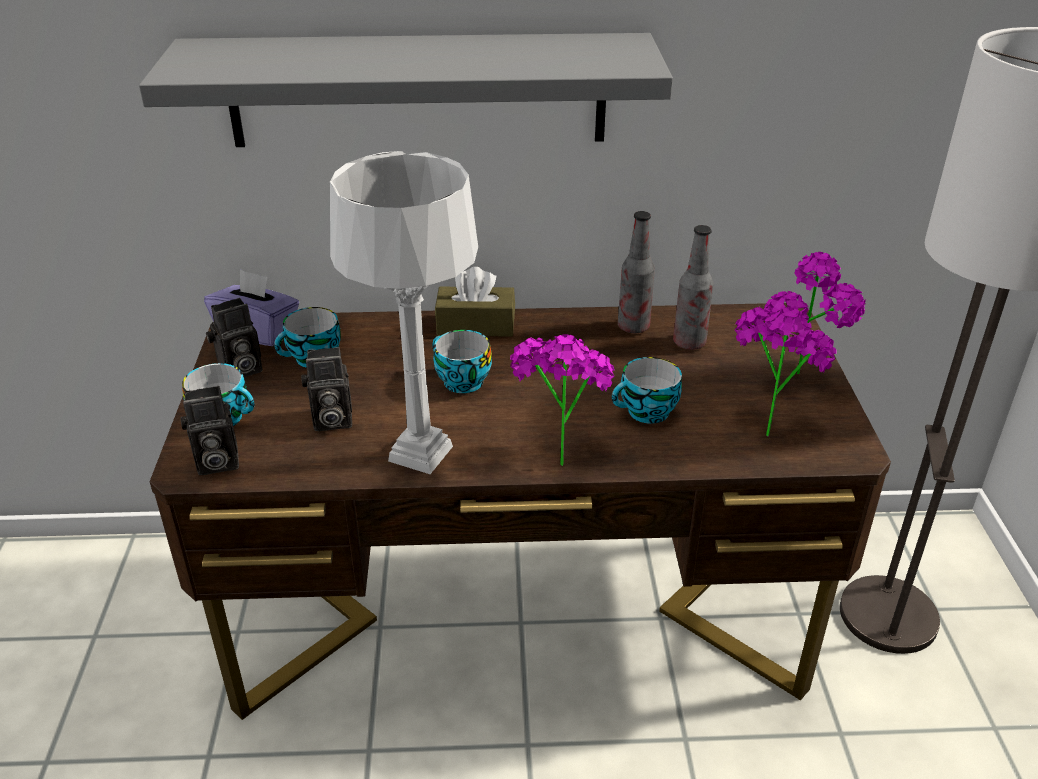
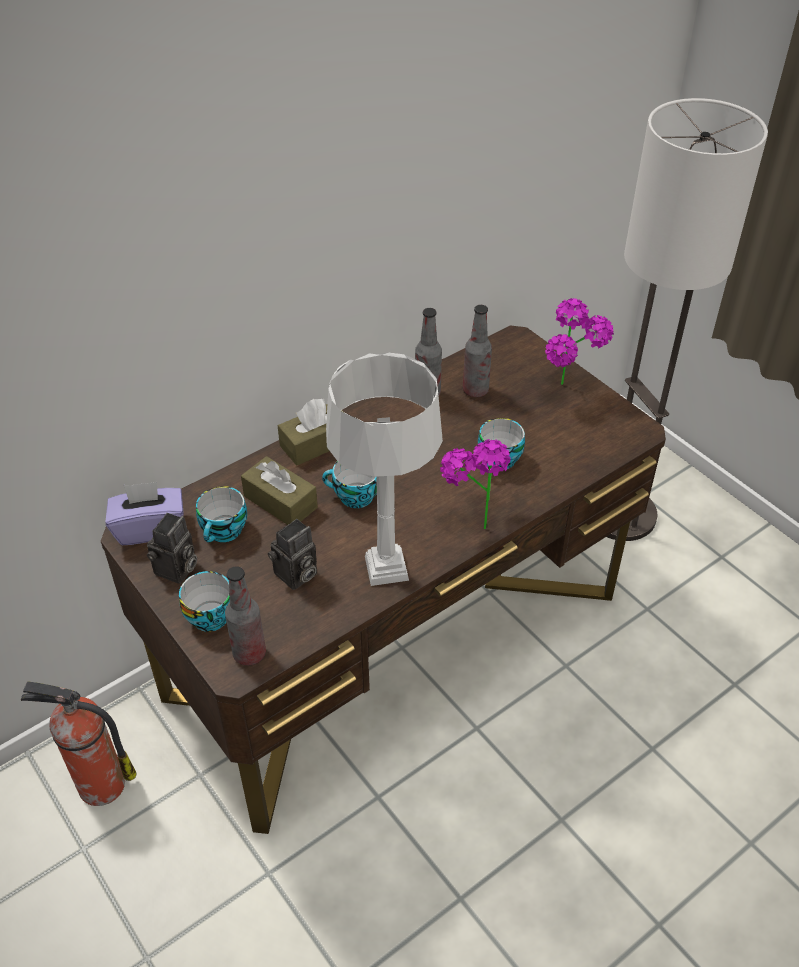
camera: 35 degrees left, 10 degrees up
(156, 591) = (99, 784): none -> fire extinguisher
(215, 463) = (249, 654): camera -> bottle
(388, 357) = (280, 502): none -> brown tissue box
(417, 90) = (240, 278): grey shelf -> none
(767, 424) = (577, 434): potted plant -> none

